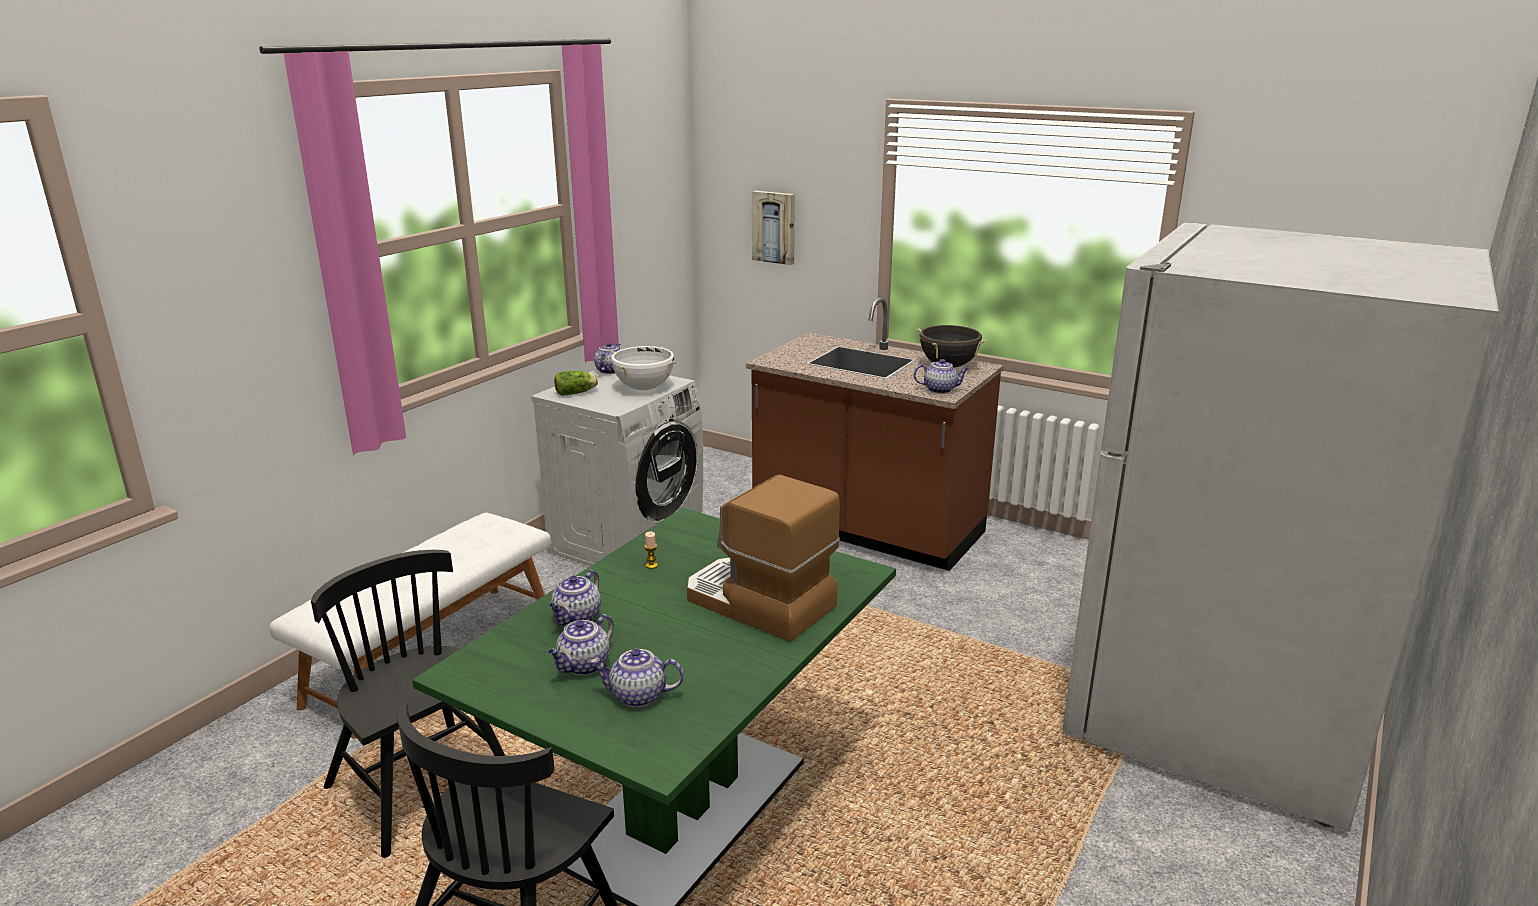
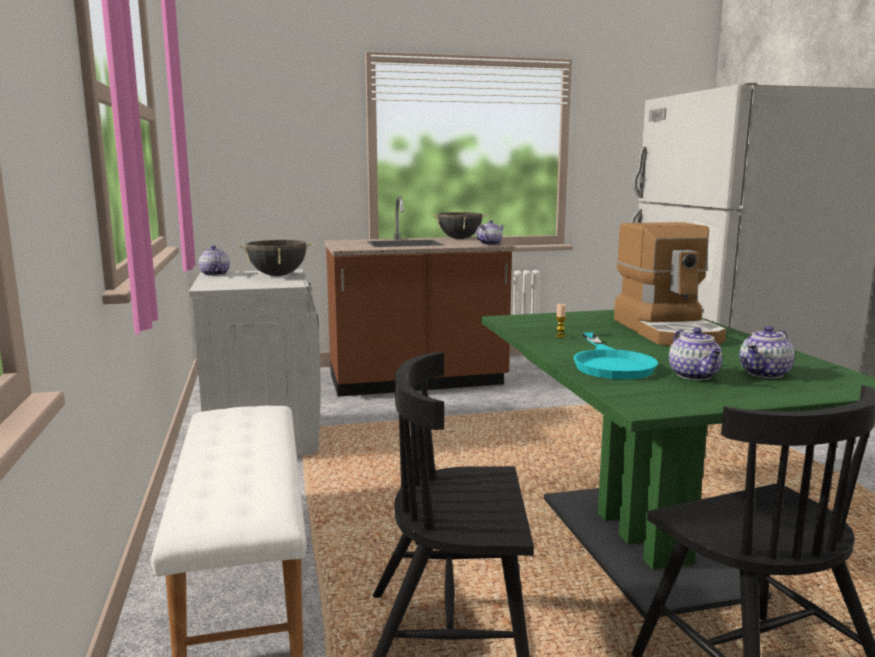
camera: 45 degrees left, 10 degrees down
(577, 393) = (228, 284): lettuce -> none
(577, 618) = (610, 363): teapot -> turquoise frying pan
(644, 388) = (277, 275): white cooking pot -> black cooking pot
(758, 603) = (668, 331): coffee machine -> coffee machine turned 90 degrees counterclockwise
(774, 227) = (269, 160): picture -> none

